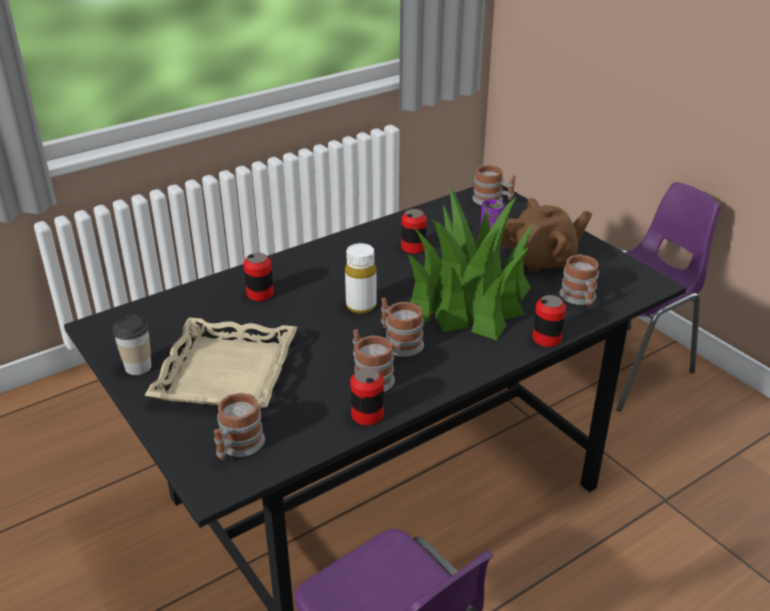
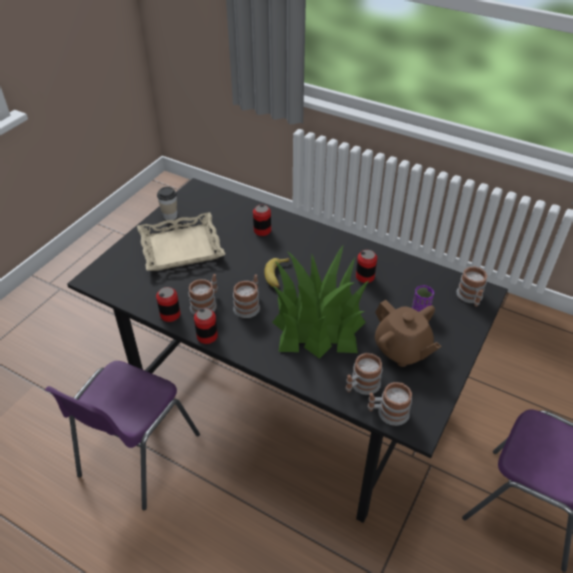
camera: 65 degrees right, 10 degrees up
(237, 447) = (122, 275): mug -> mug (388, 412)
(361, 306) = (277, 276): white bottle -> banana
(546, 339) = (295, 378): can -> can (207, 336)

